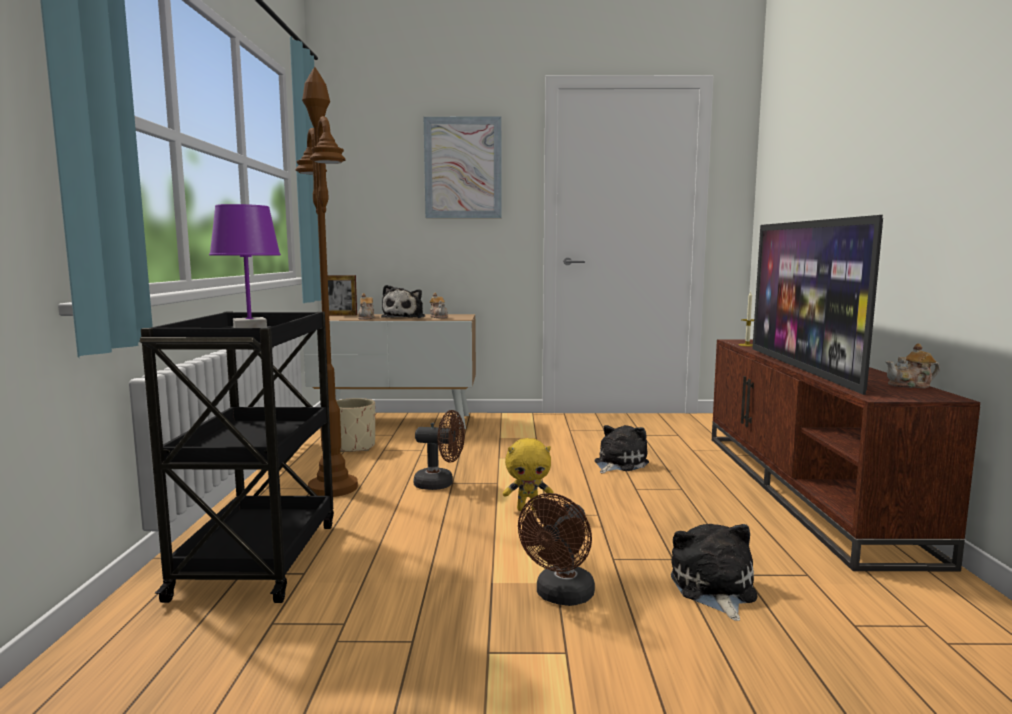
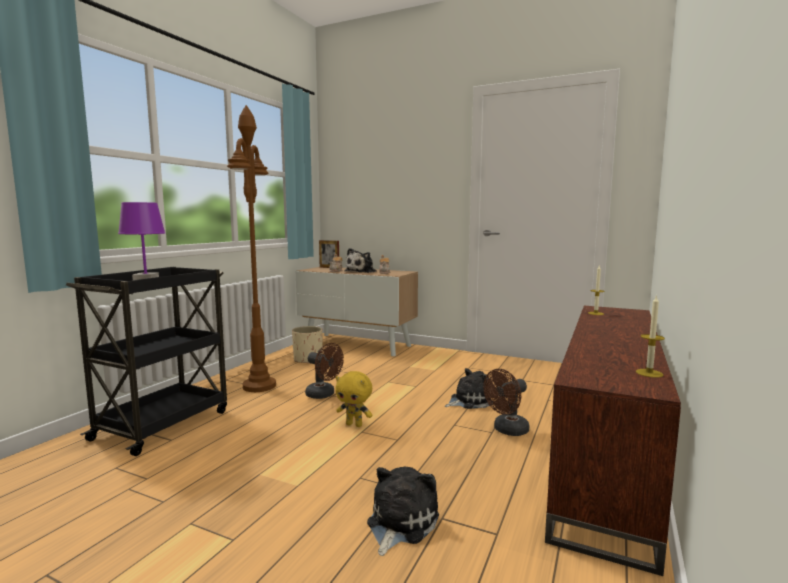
camera: 25 degrees right, 0 degrees up
(463, 168) = (412, 162): picture -> none
(561, 597) = (286, 497): brown fan -> brown fan (507, 430)
(803, 369) = (583, 342): television -> none
(911, 385) = (649, 373): teapot -> candle

